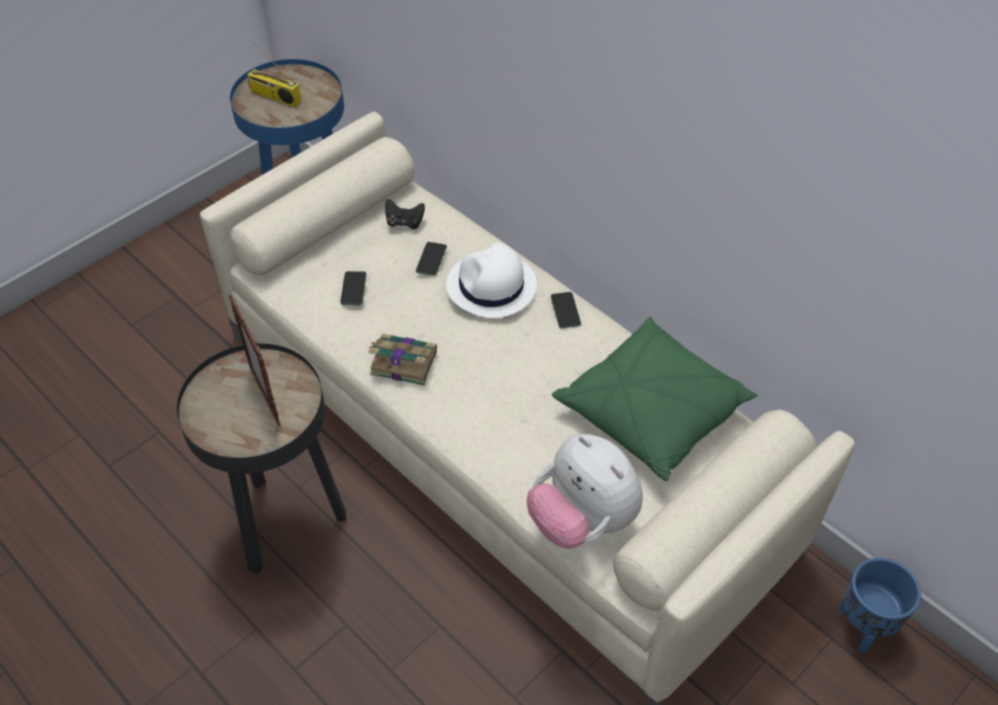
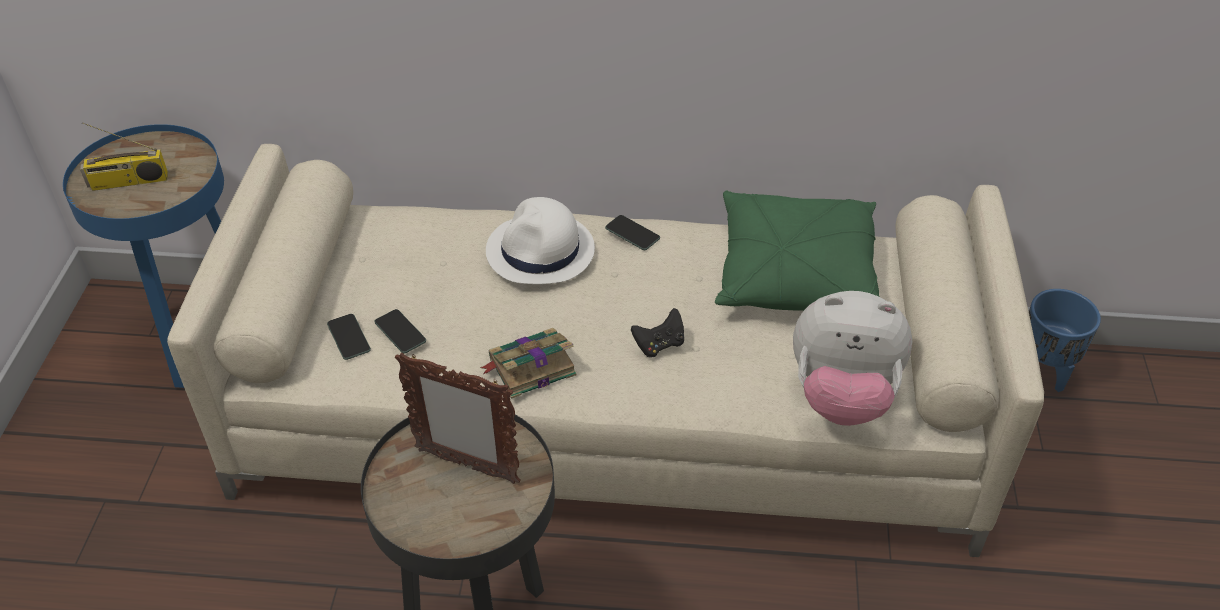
camera: 40 degrees left, 5 degrees down
(404, 222) = (385, 243): black game controller -> black game controller (659, 344)
(431, 259) = (452, 260): phone -> phone (348, 337)

